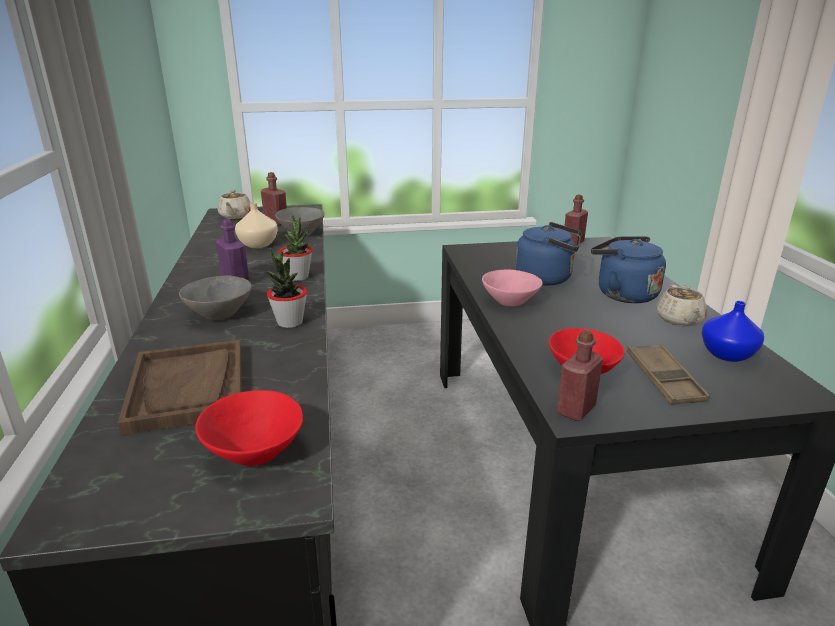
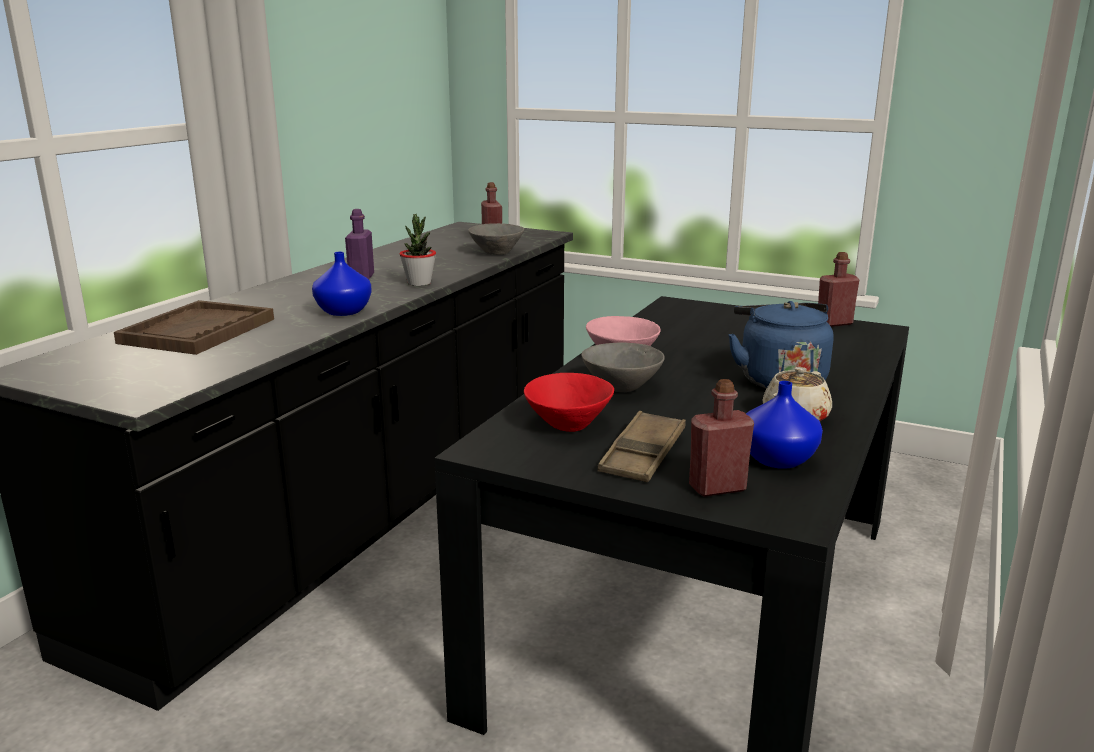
camera: 35 degrees right, 5 degrees down
(221, 314) = (307, 295): grey bowl -> grey bowl (623, 387)
(235, 216) = (467, 230): beige teapot -> none
(255, 454) = (163, 374): red bowl -> none
(258, 245) = (439, 255): beige vase -> none
(289, 322) = (344, 311): potted plant -> blue vase
(547, 278) = (716, 347): blue kettle -> none
(576, 410) = (495, 446): red bottle -> red bottle (717, 488)

